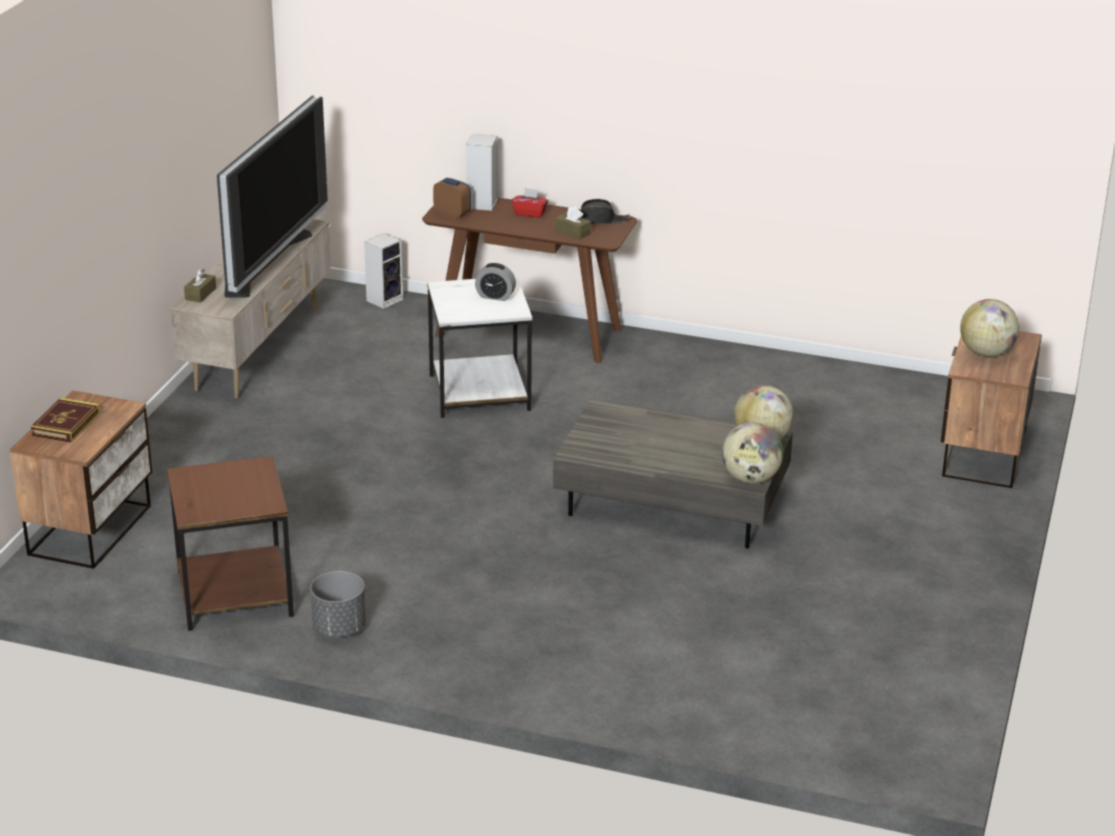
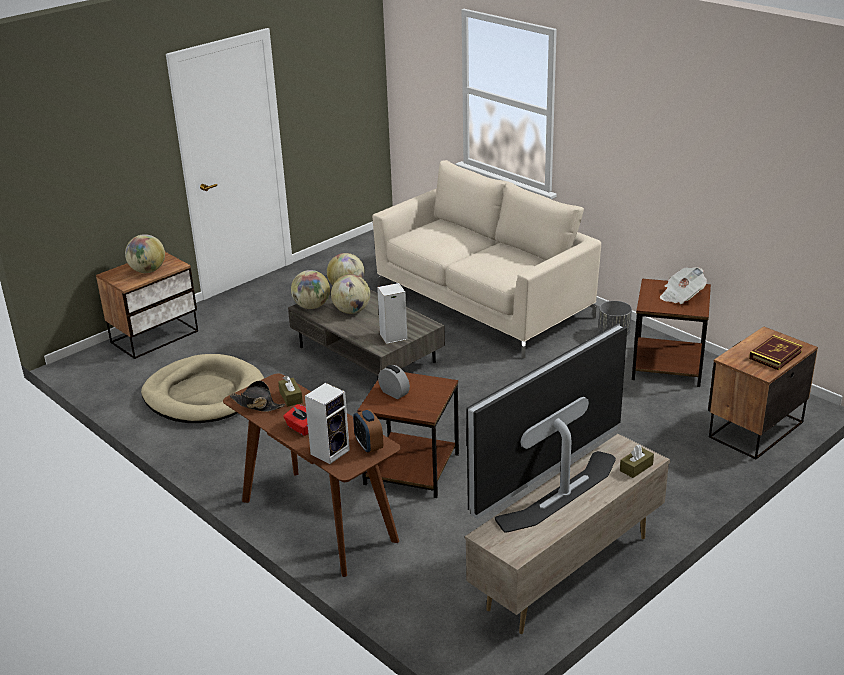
camera: 150 degrees left, 0 degrees up
(216, 492) = (681, 296): none -> newspaper
(385, 299) = (409, 607): speaker -> speaker (392, 337)
(480, 391) = (410, 469): white side table -> brown side table
(587, 634) = (483, 302): none -> beige sofa
(699, 447) = (352, 311): none -> globe
(806, 405) = (204, 394): none -> beige dog bed

